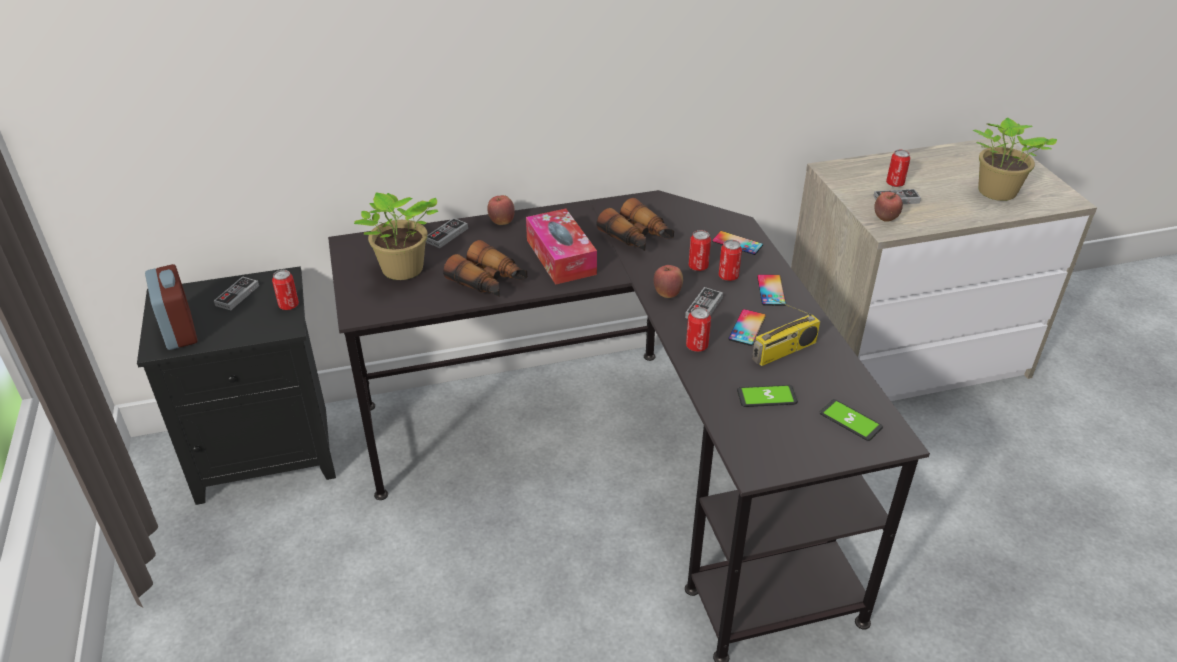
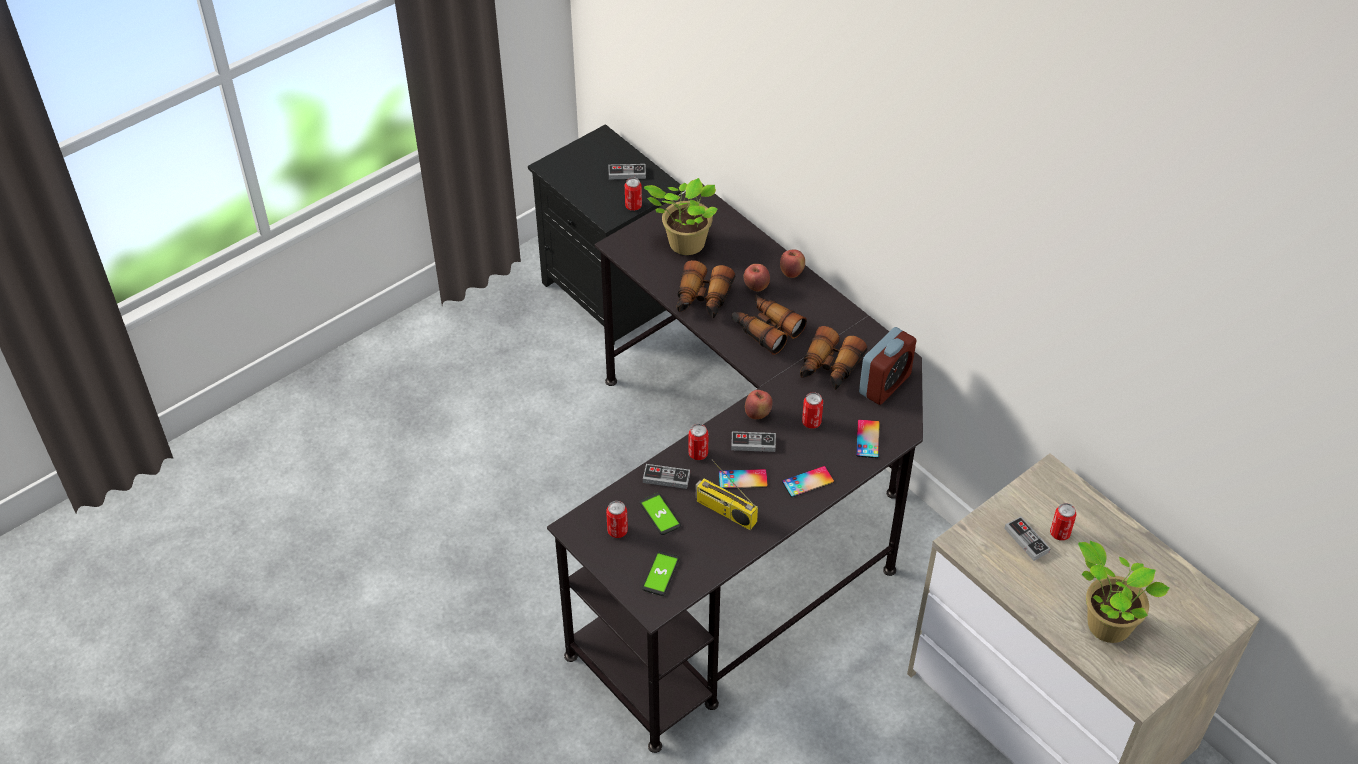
camera: 65 degrees right, 10 degrees up
(179, 331) = (571, 166): alarm clock -> alarm clock (884, 384)
(447, 235) = (749, 248): game controller -> game controller (666, 478)
(561, 257) = (766, 329): tissue box -> binoculars
(728, 276) = (810, 447): can -> can (617, 531)
(885, 219) = (980, 538): apple -> apple (756, 287)

